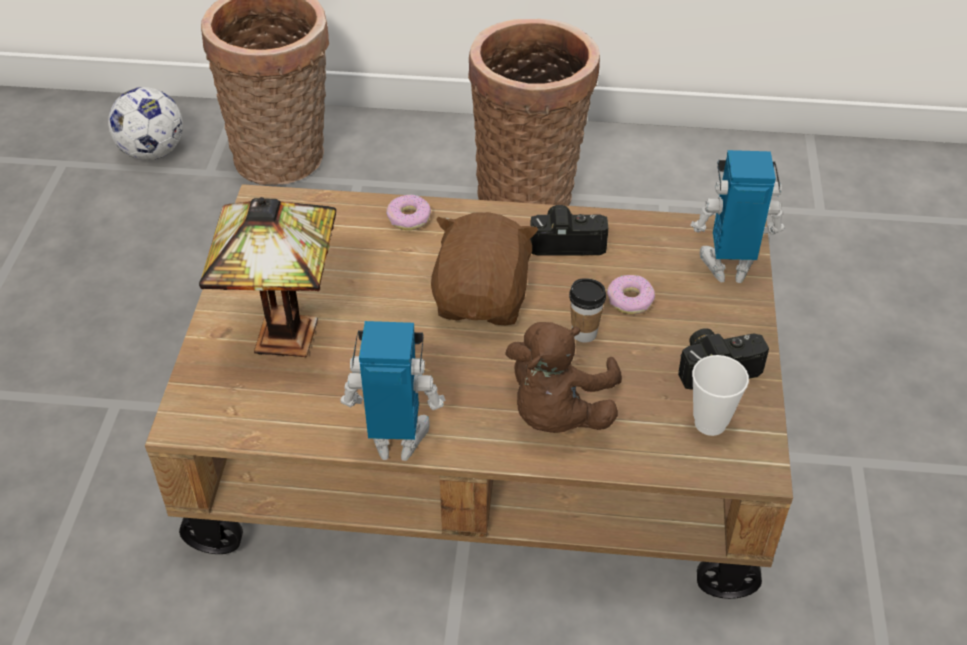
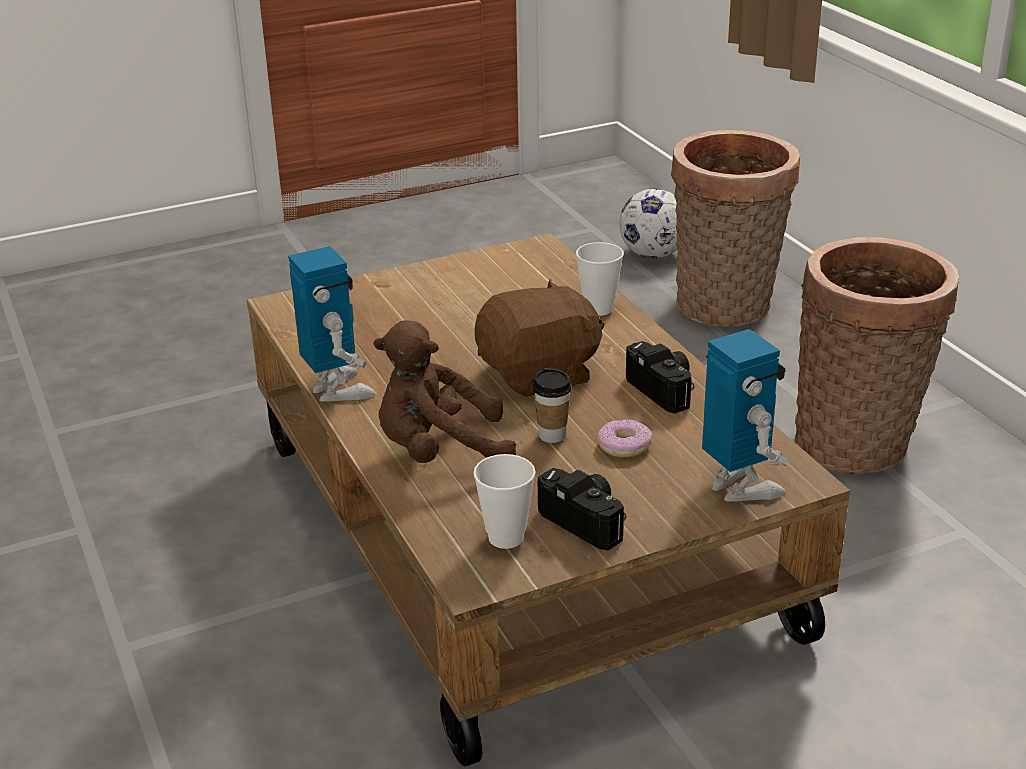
camera: 60 degrees right, 15 degrees down
(288, 339) = (401, 310): table lamp -> none
(408, 218) = (598, 309): donut -> cup

